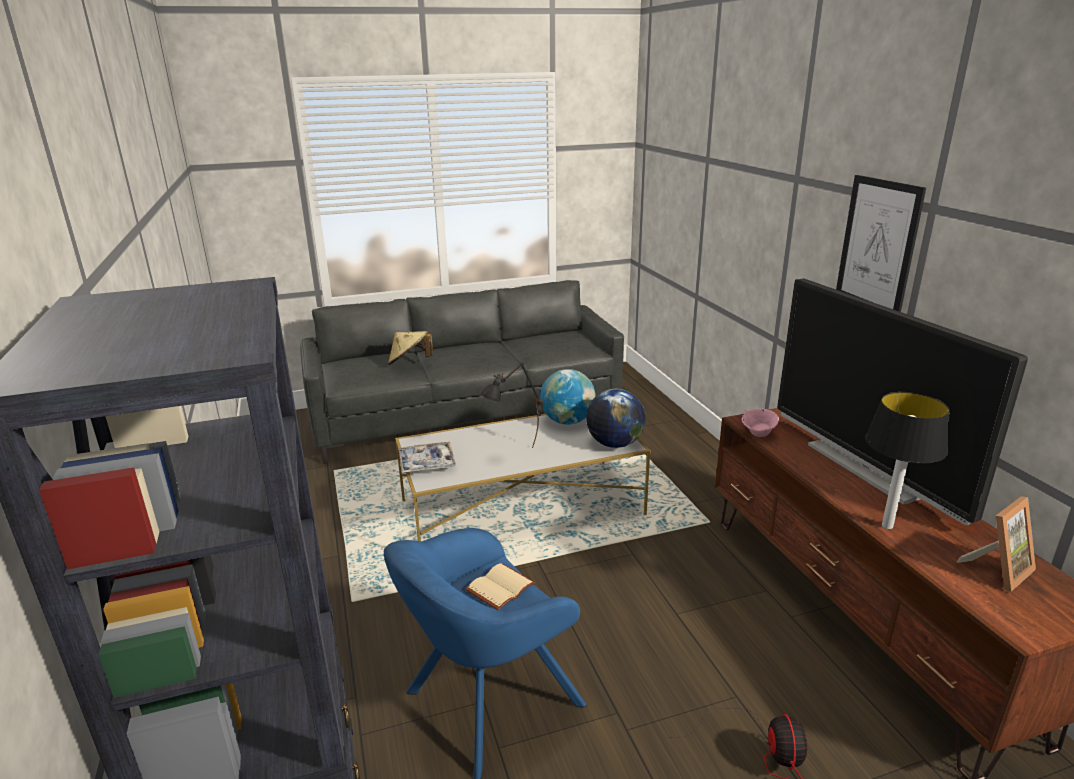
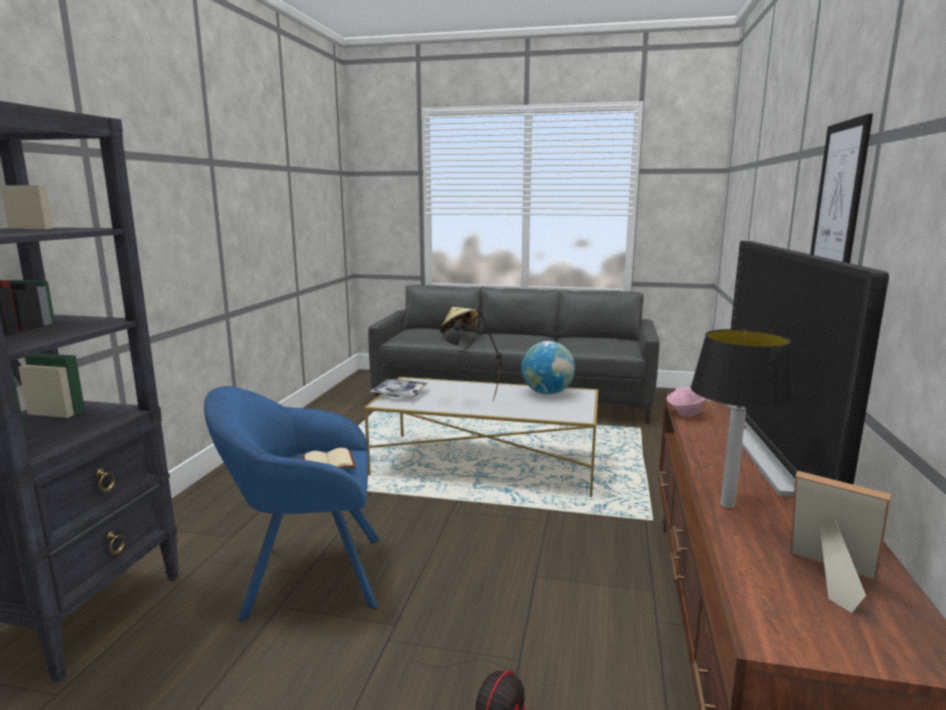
camera: 30 degrees right, 10 degrees down
(614, 444) = (568, 414): globe -> none
(998, 570) = (827, 578): picture frame -> picture frame turned 135 degrees counterclockwise

